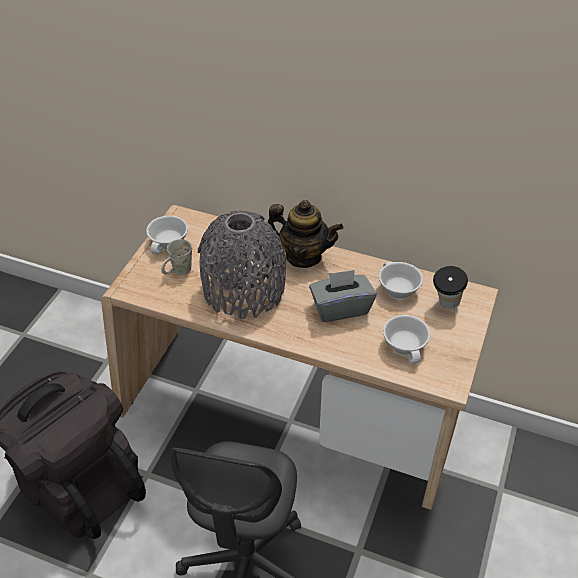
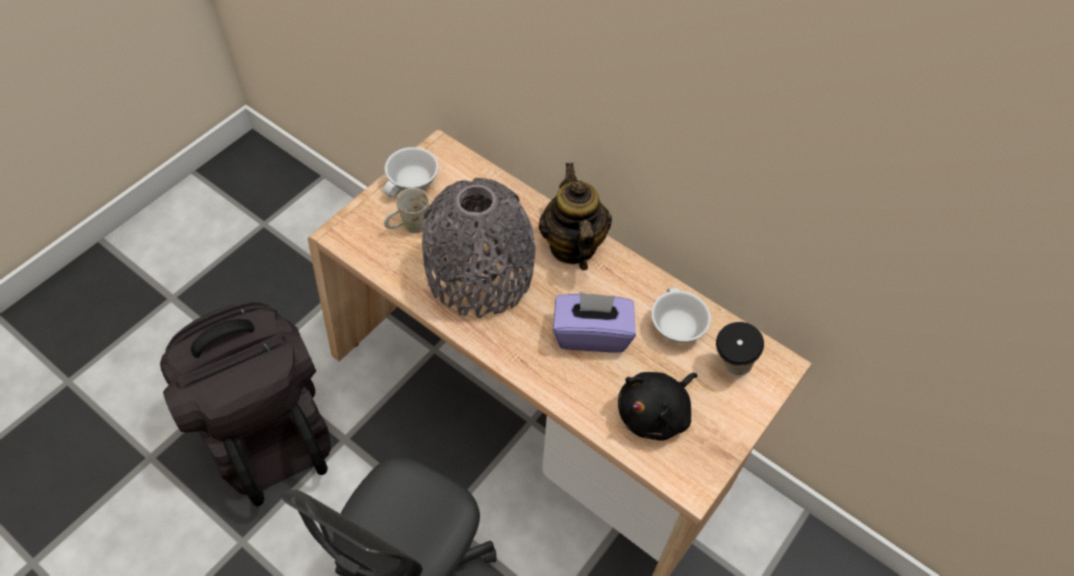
camera: 15 degrees right, 10 degrees up
(303, 256) = (572, 246): teapot -> teapot turned 135 degrees counterclockwise
(340, 308) = (591, 334): grey tissue box -> purple tissue box
(406, 346) = (655, 413): white cup -> black plush toy

